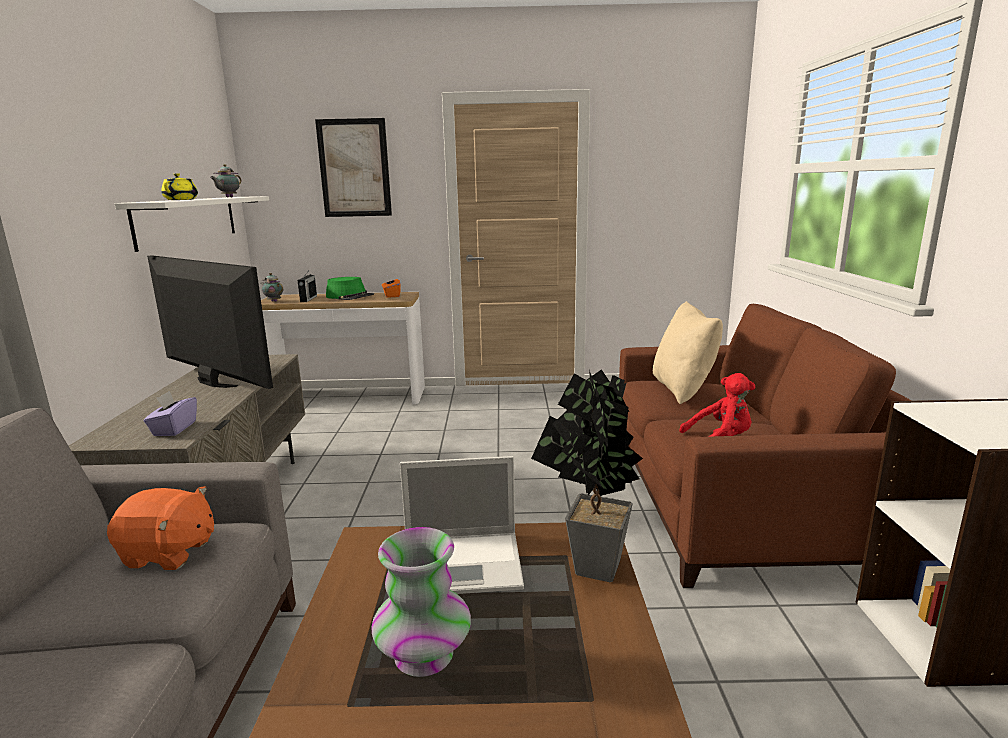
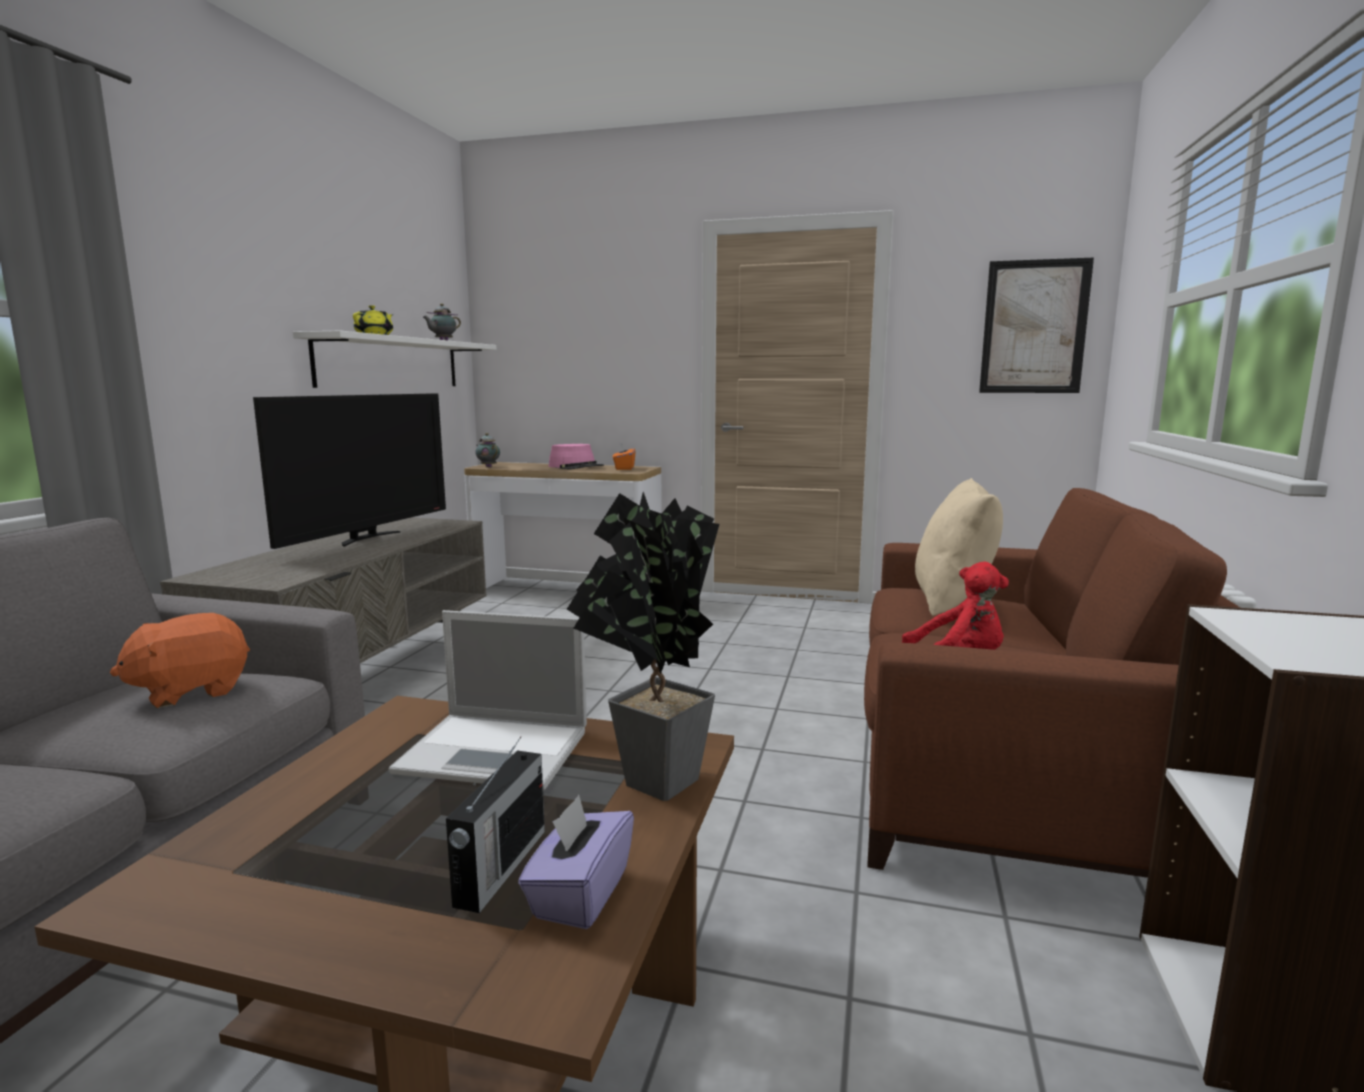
camera: 15 degrees right, 5 degrees down
(169, 553) = (191, 691): orange plush toy -> orange plush toy turned 120 degrees clockwise
(174, 429) = (284, 573): purple tissue box -> purple tissue box (579, 894)
(213, 382) = (367, 538): television -> television turned 60 degrees clockwise
(308, 299) = (527, 467): radio -> radio (500, 868)
(350, 296) = (576, 467): green hat -> pink hat
(354, 168) = (596, 314): picture -> picture (1034, 327)
(423, 655) = (363, 837): vase -> none

